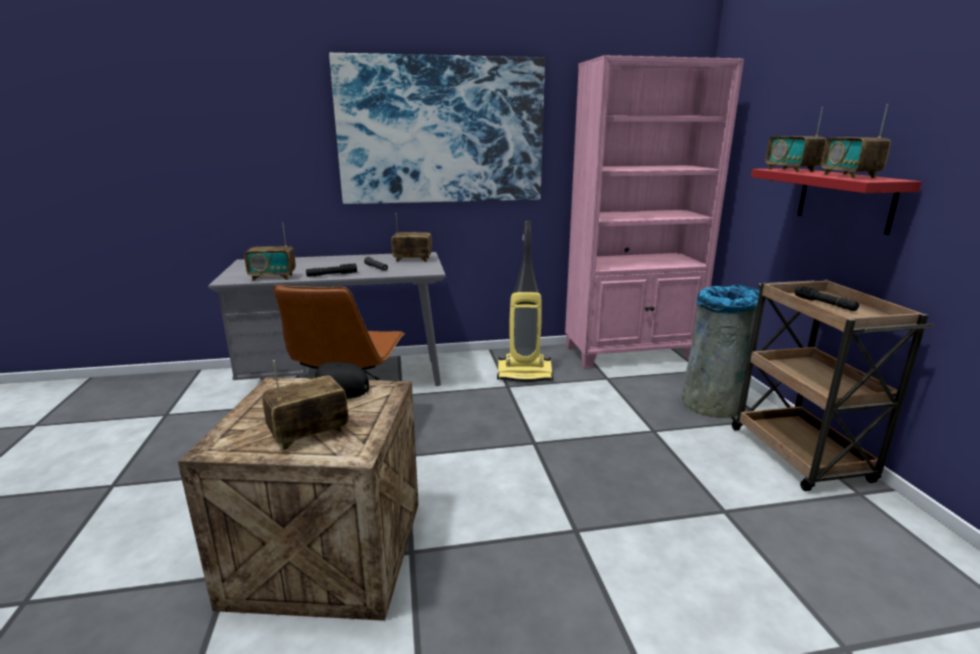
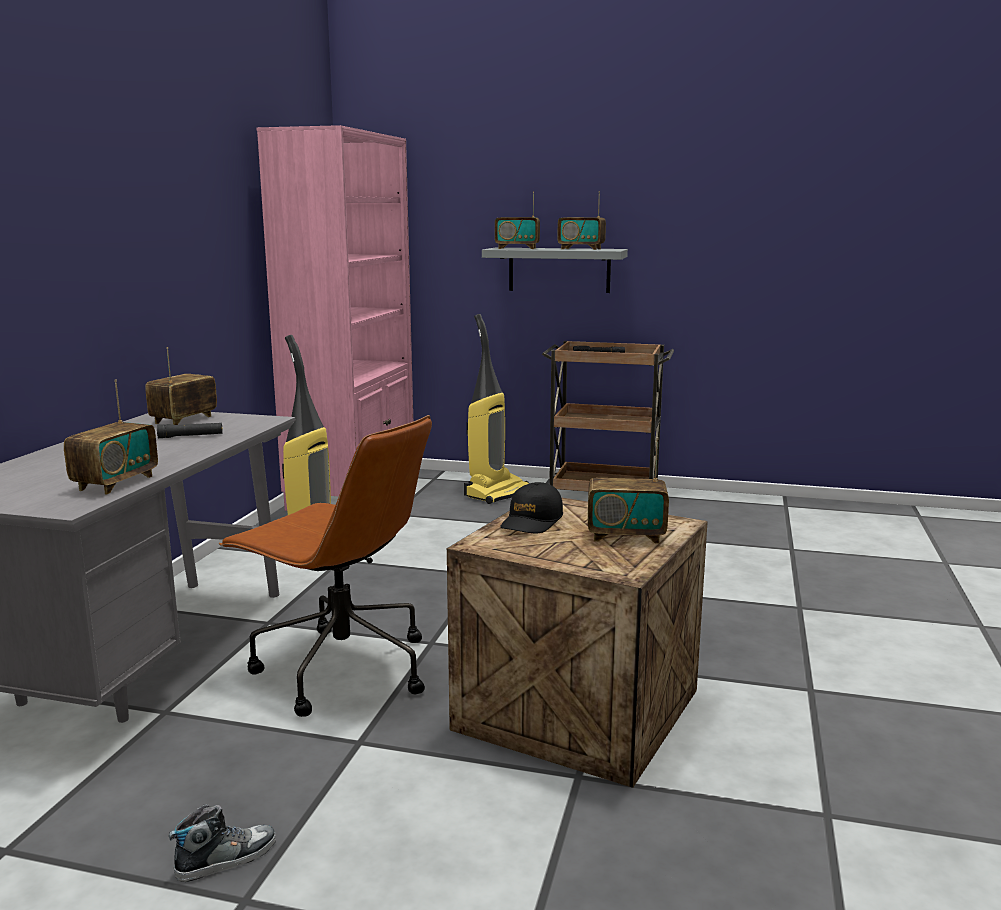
camera: 65 degrees left, 5 degrees down
(149, 468) = (226, 858): none -> shoe
(309, 434) = (626, 536): radio -> radio turned 75 degrees counterclockwise
(332, 275) = (180, 456): black flashlight -> none
(442, 131) = (145, 216): picture -> none
(712, 402) = (496, 492): grey trash can -> vacuum cleaner
(844, 199) = (559, 270): red shelf -> grey shelf

